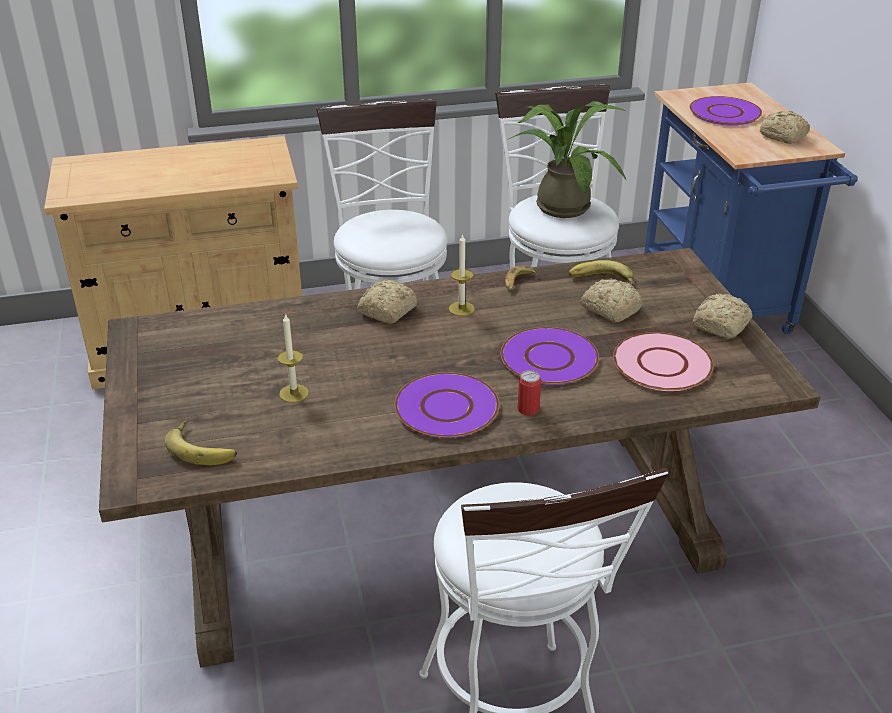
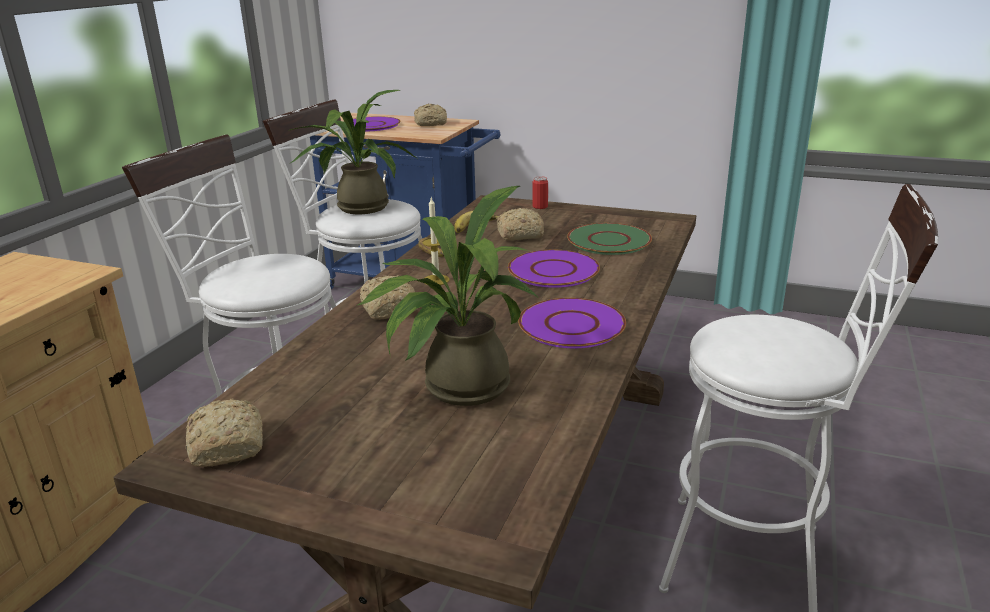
camera: 55 degrees left, 10 degrees down
(204, 447) = (487, 470): banana -> none
(294, 393) = (457, 389): candle -> potted plant
(528, 409) = (612, 296): can -> can (540, 207)
(662, 364) = (609, 241): pink plate -> green plate
(722, 325) = (586, 213): bread -> bread (228, 445)

